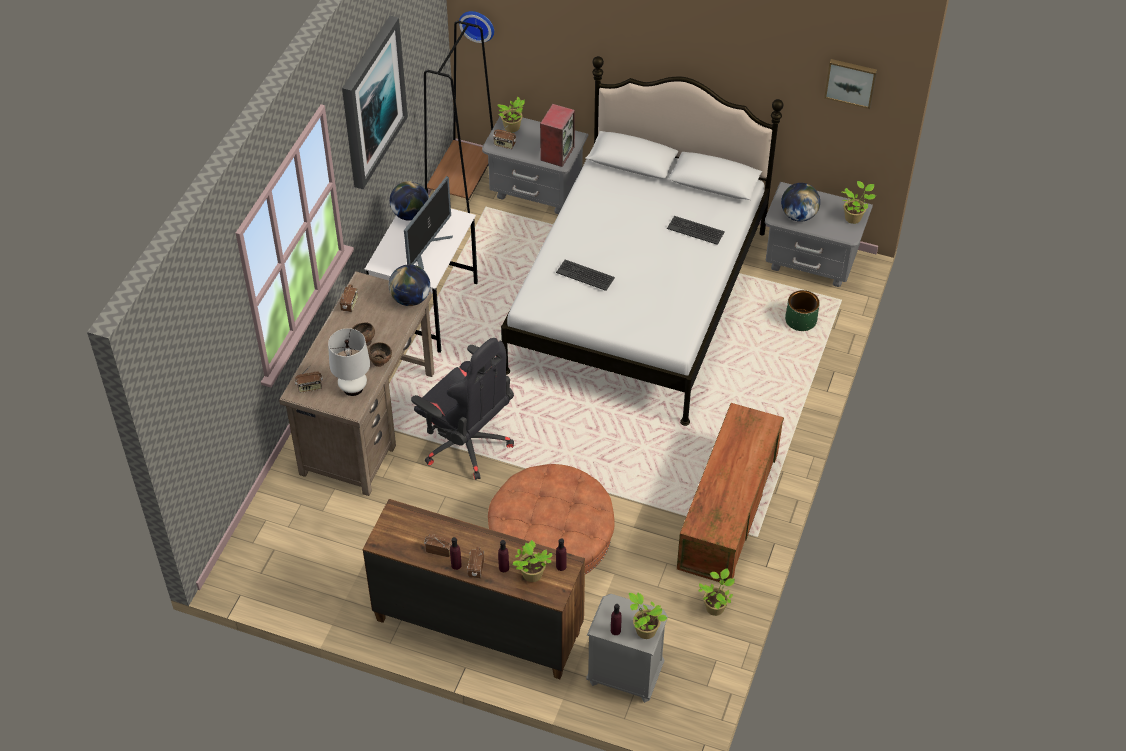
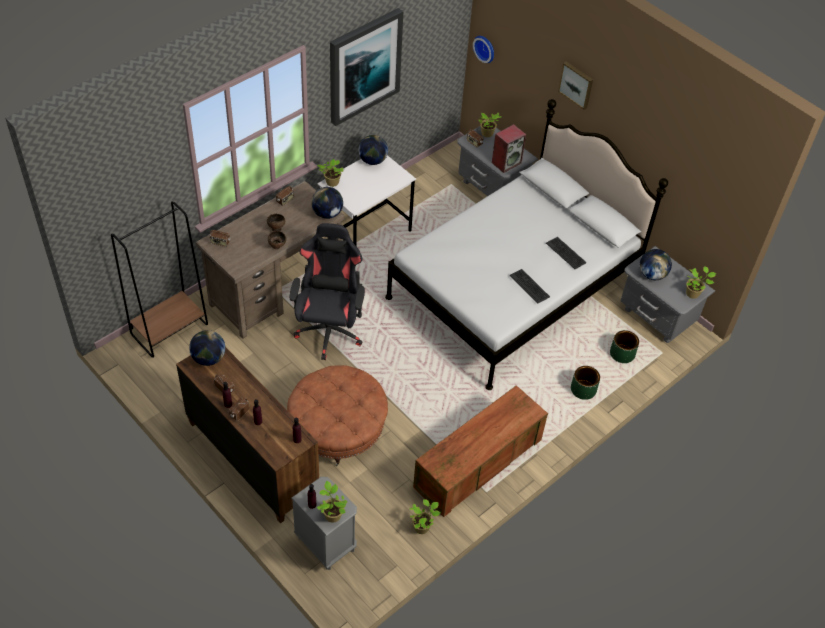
camera: 25 degrees right, 0 degrees up
(353, 388) = (247, 255): white table lamp -> none
(396, 525) = (208, 358): none -> globe
(427, 249) = (368, 187): monitor -> none
(461, 185) = (444, 164): clothes rack -> clothes rack (169, 330)
(466, 443) = (329, 333): black office chair -> black office chair turned 150 degrees counterclockwise
(531, 575) = (273, 436): potted plant -> potted plant (331, 183)
(585, 275) = (465, 250): keyboard -> keyboard (529, 286)
(785, 378) = (583, 389): none -> green planter
(851, 82) = (721, 184): picture -> picture (576, 84)

